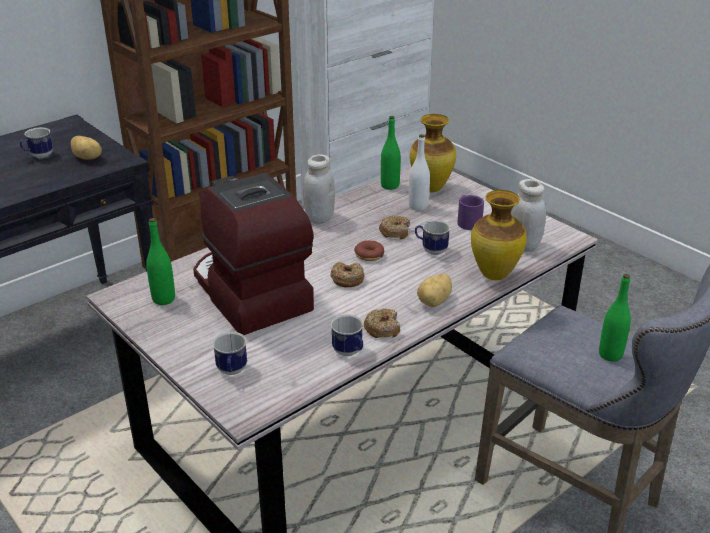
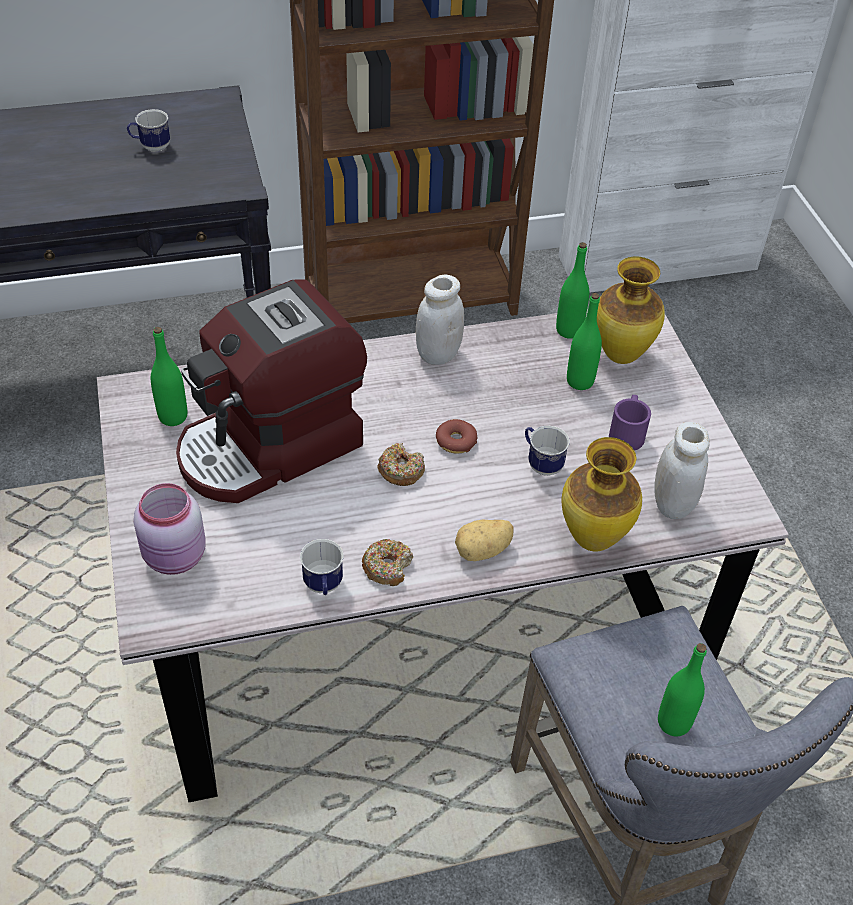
camera: 25 degrees right, 15 degrees up
(88, 157) = (203, 168): potato -> none
(232, 372) = (175, 557): mug -> pink jar
(249, 294) = (271, 447): coffee machine -> coffee machine turned 120 degrees counterclockwise
(395, 232) = (516, 415): donut -> none
(418, 206) = (580, 381): white bottle -> green bottle

